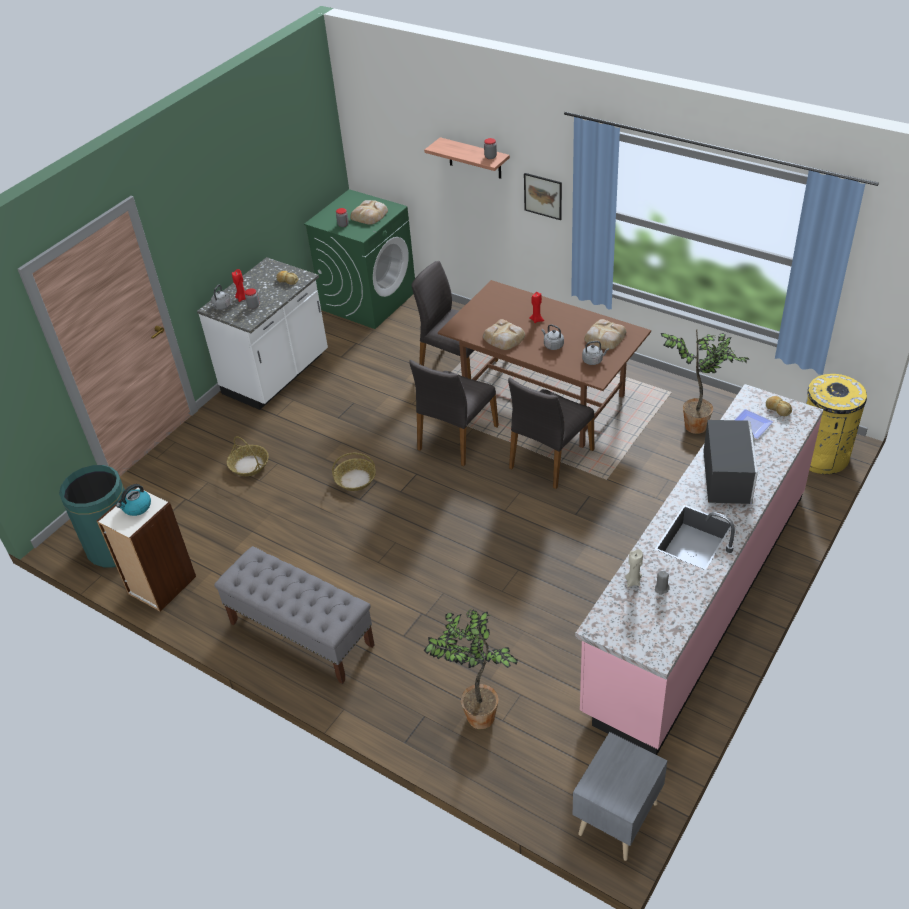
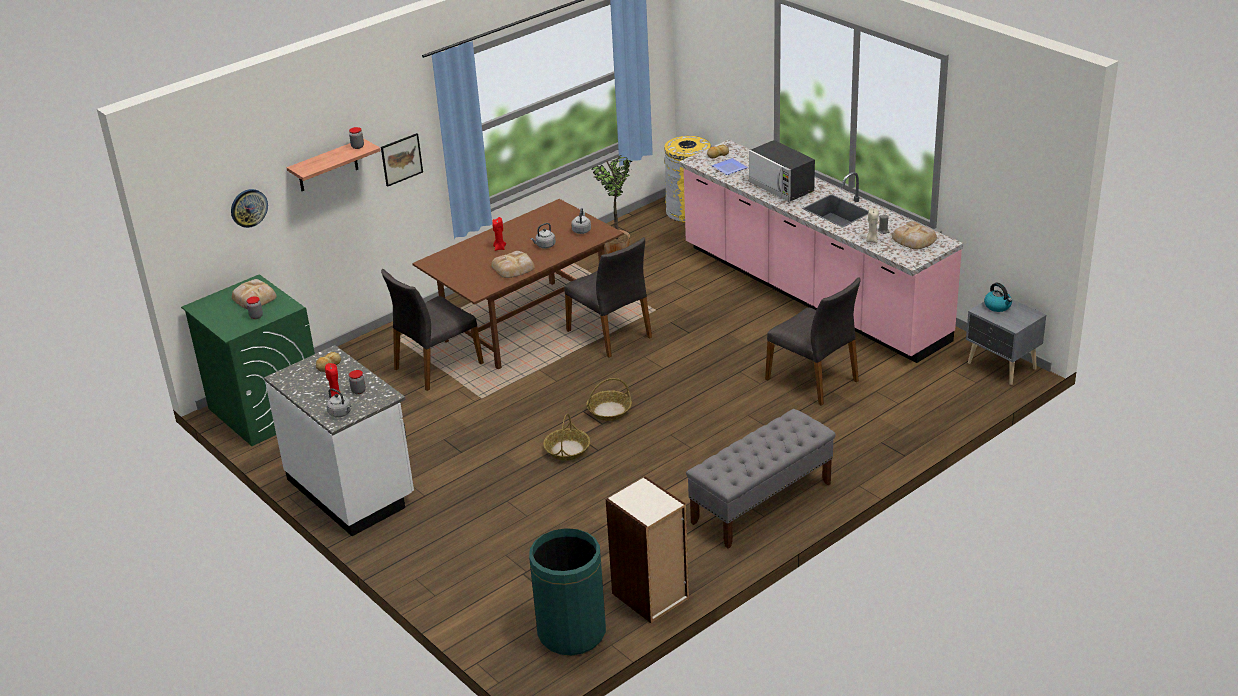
camera: 75 degrees left, 10 degrees down
(137, 507) = (640, 498): kettle -> kettle (998, 306)
(249, 465) = (496, 522): basket -> basket (609, 411)
(407, 150) = (248, 207): none -> wall clock
(456, 438) = (546, 381): grey chair -> grey chair (813, 380)
(477, 716) = (890, 415): potted plant -> none
(604, 338) = (553, 220): bread -> bread (914, 239)
(726, 477) = (781, 187): microwave -> microwave turned 150 degrees counterclockwise

